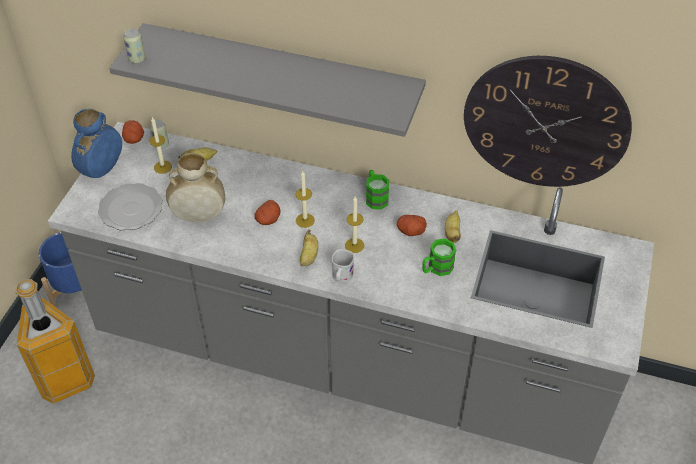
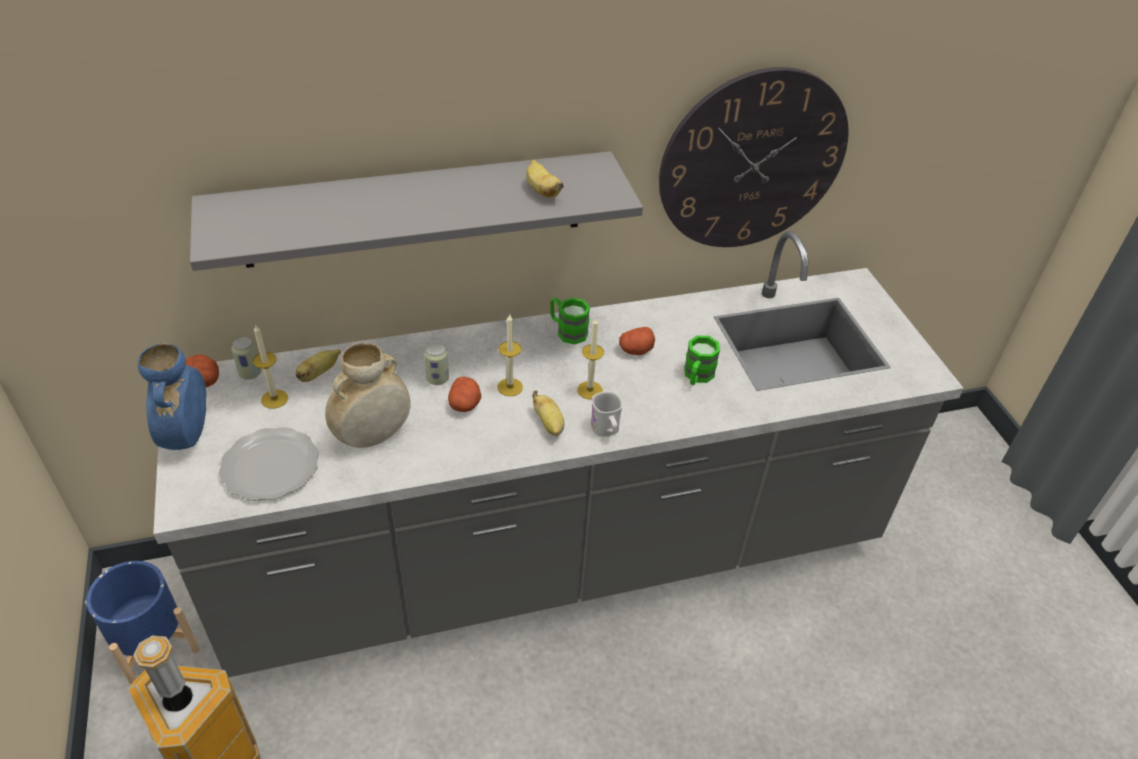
camera: 35 degrees left, 5 degrees down
(137, 59) = (224, 238): can -> can (437, 379)
(452, 233) = (680, 334): banana -> banana (542, 191)

